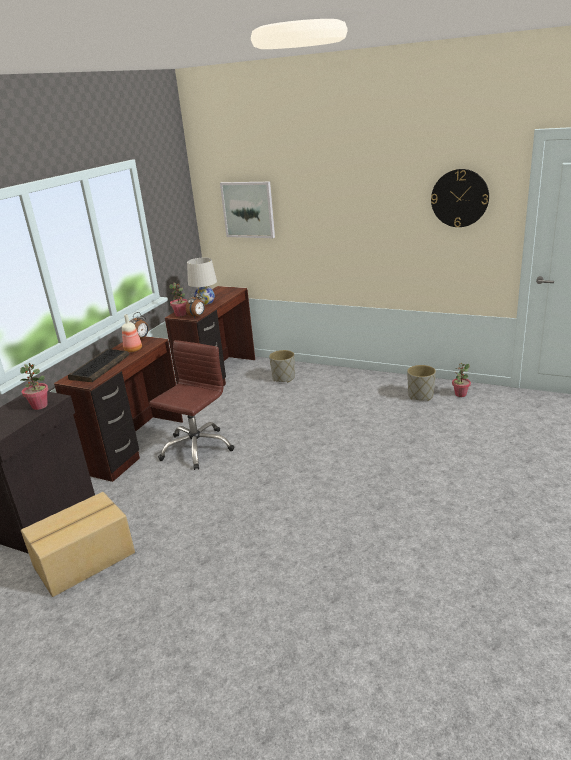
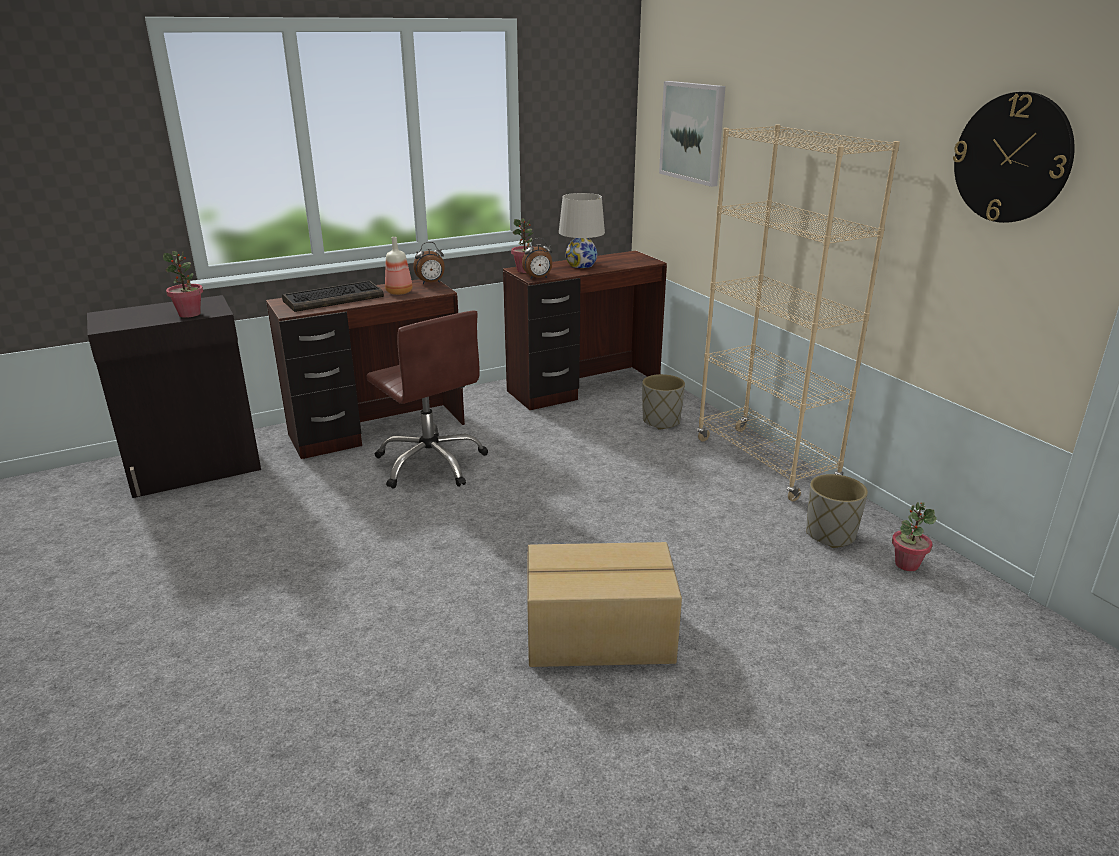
camera: 35 degrees right, 0 degrees up
(85, 560) = (155, 531): cardboard box -> cardboard box (600, 635)
(196, 448) = (431, 463): brown office chair -> brown office chair turned 75 degrees clockwise
(356, 377) = (765, 463): none -> beige bookcase

